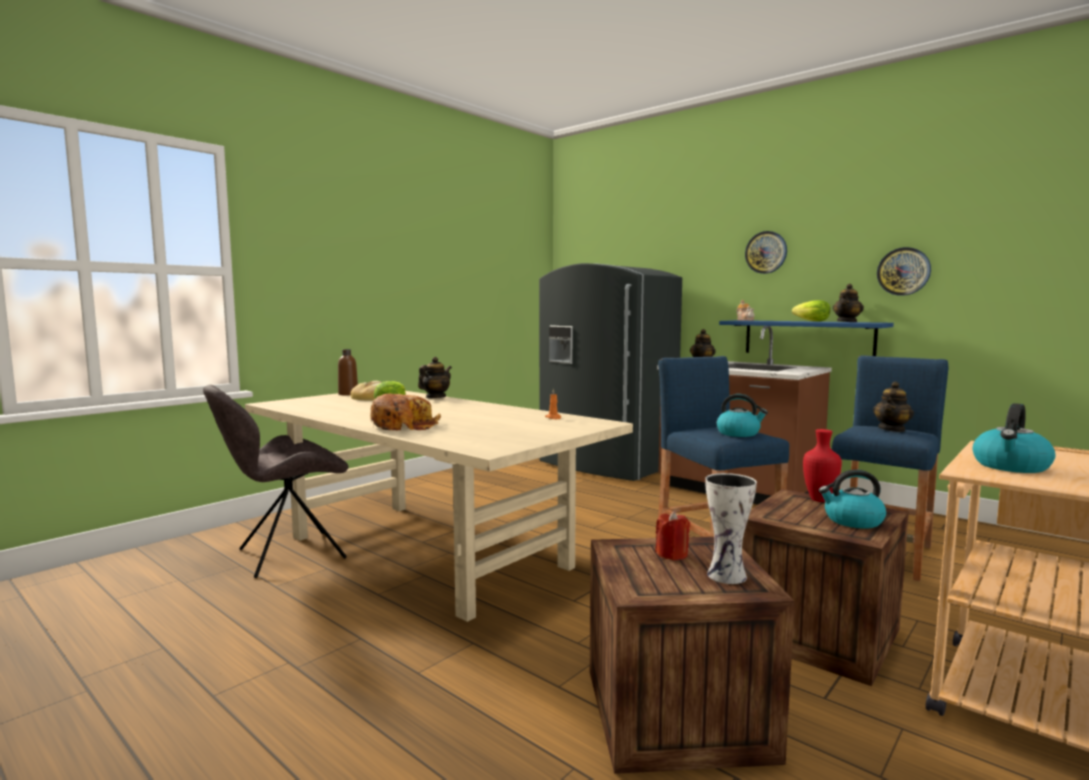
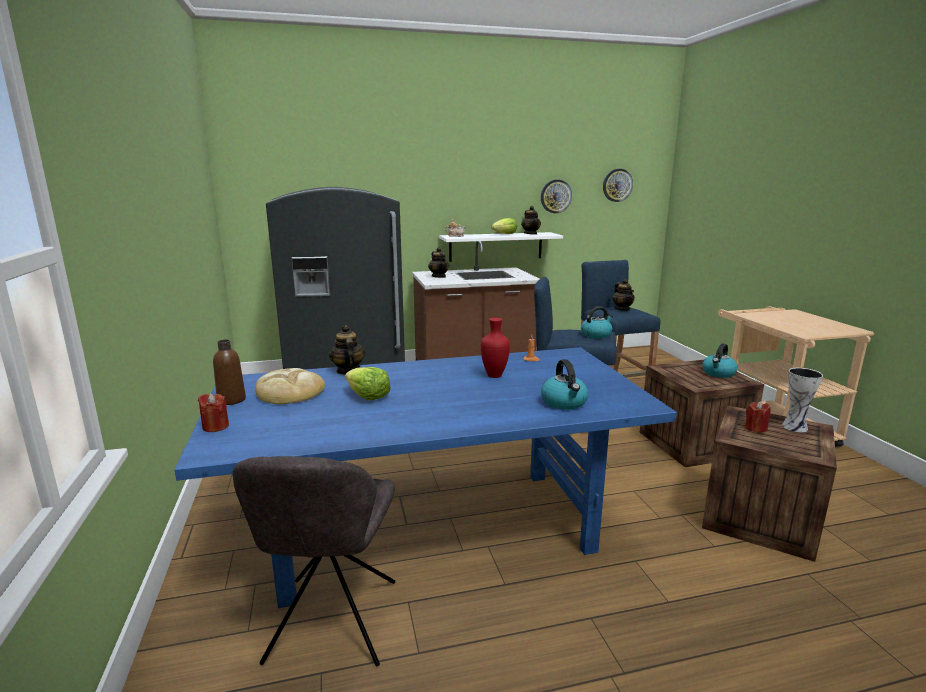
camera: 55 degrees left, 10 degrees up
(305, 398) = (215, 426): none -> red candle
(404, 426) = (497, 411): bread -> none
(423, 551) = (431, 530): beige dining table -> blue dining table
(766, 252) = (461, 177): wall clock -> wall clock (617, 185)
(807, 338) = (496, 246): blue shelf -> white shelf
(820, 499) = (675, 366): red vase -> red vase (494, 375)
(1011, 466) = (798, 326): kettle -> kettle (564, 402)

